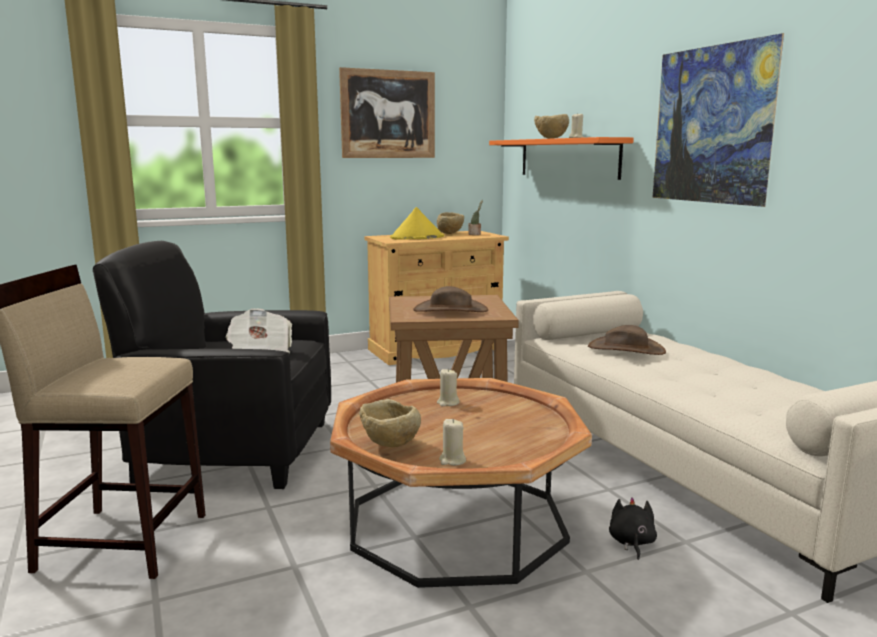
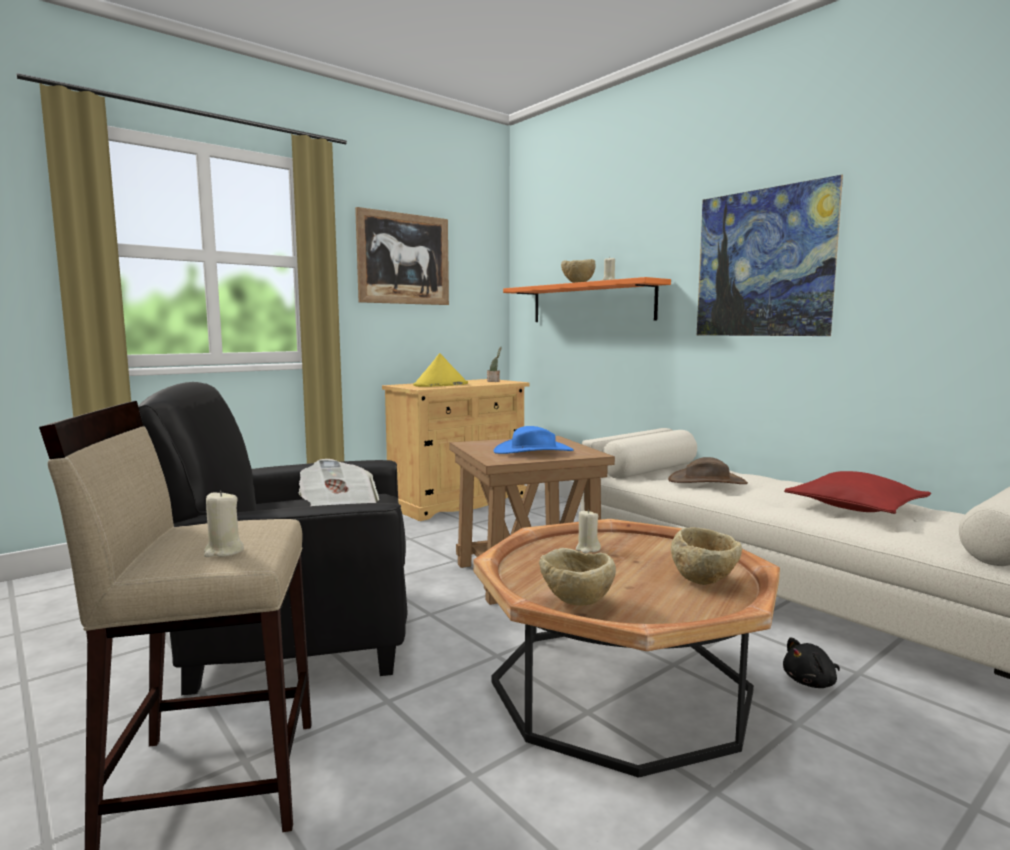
camera: 15 degrees left, 5 degrees down
(450, 233) = (468, 381): beige bowl -> beige bowl (705, 581)
(450, 310) = (533, 451): brown hat -> blue hat
(452, 460) = (664, 613): beige candle -> beige candle (224, 551)
(631, 542) = (811, 682): black plush toy -> black plush toy turned 105 degrees counterclockwise
(747, 387) = (855, 507): none -> red pillow

